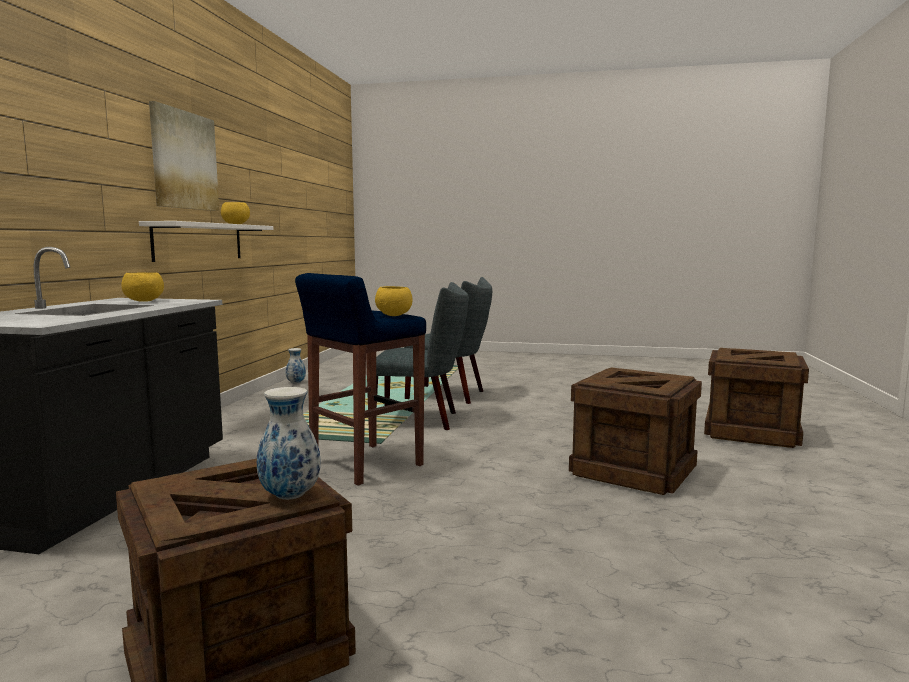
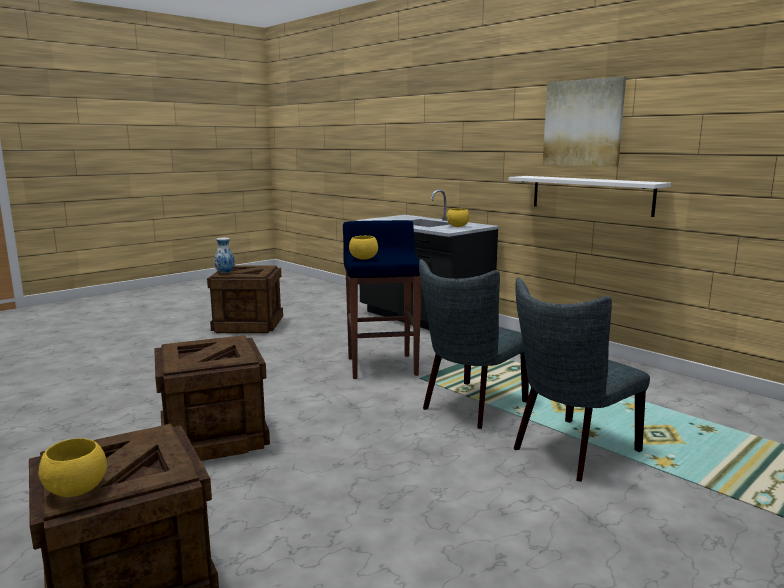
camera: 125 degrees right, 5 degrees up
(236, 224) = (610, 180): yellow bowl -> yellow bowl (75, 491)
(295, 383) = (706, 389): vase -> none

